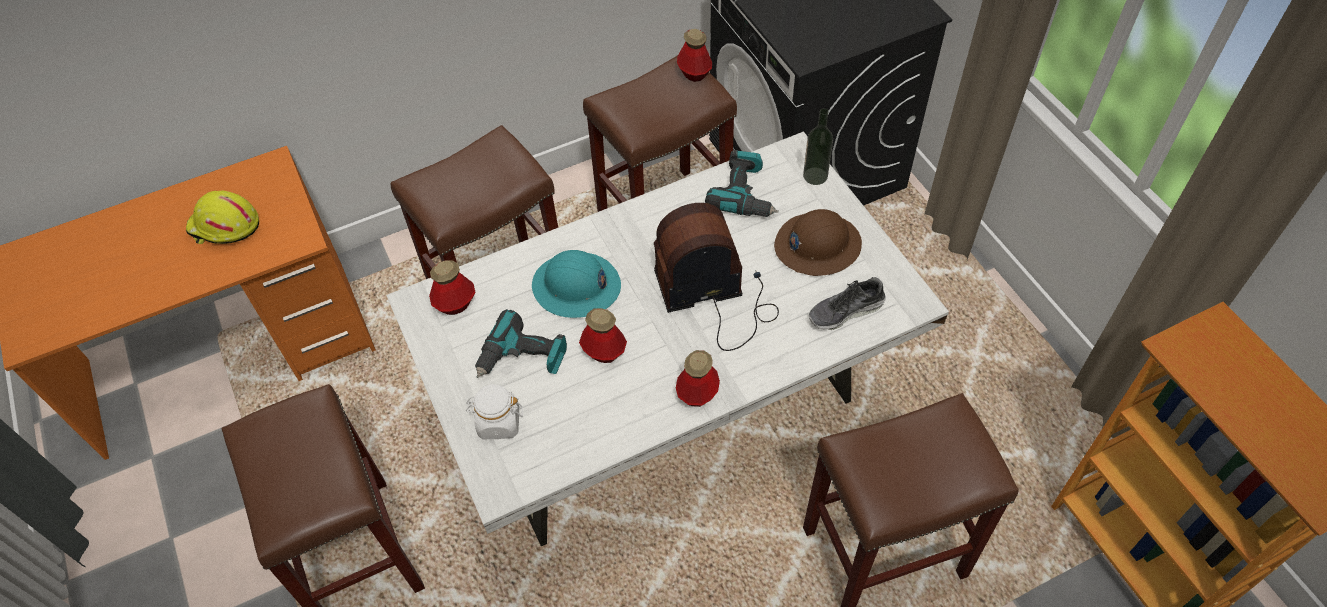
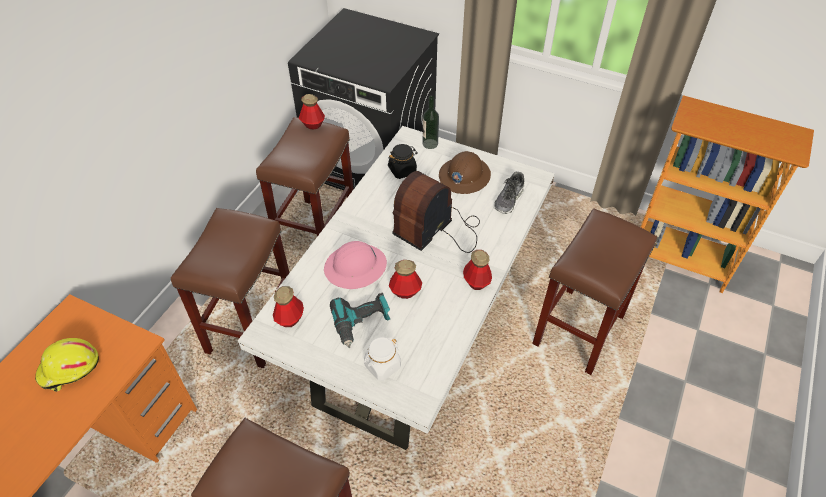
camera: 40 degrees left, 5 degrees down
(576, 287) = (355, 267): turquoise hard hat -> pink hard hat
(745, 194) = (402, 170): power drill -> black jar

